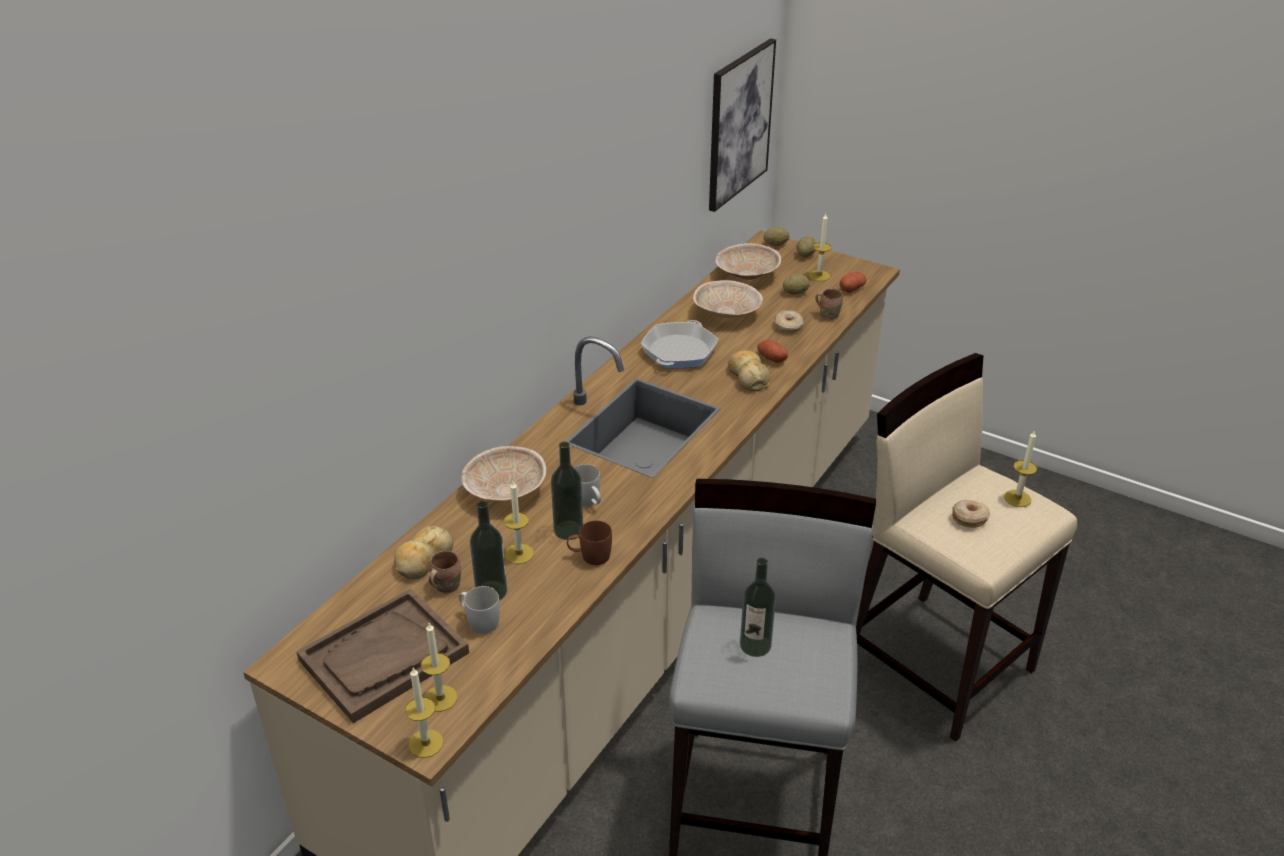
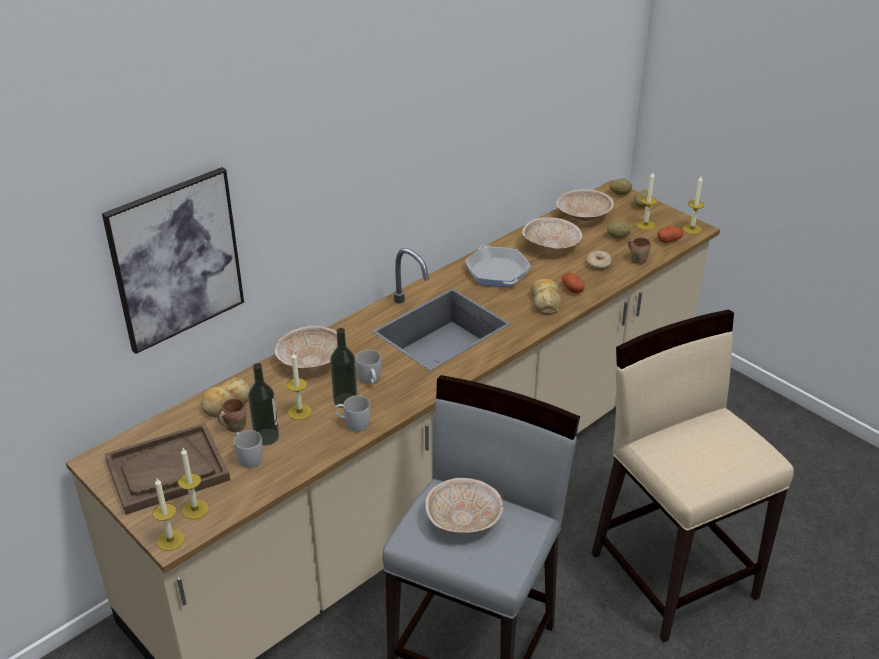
camera: 15 degrees right, 0 degrees up
(589, 556) = (353, 424): brown mug -> white mug
(679, 351) = (497, 272): frying pan -> frying pan turned 60 degrees counterclockwise
(739, 124) = (592, 87): picture -> picture (176, 259)
(755, 645) = (464, 519): bottle -> beige bowl
(969, 518) = (693, 451): donut -> none
(1017, 498) = (744, 442): candle -> candle (692, 229)

